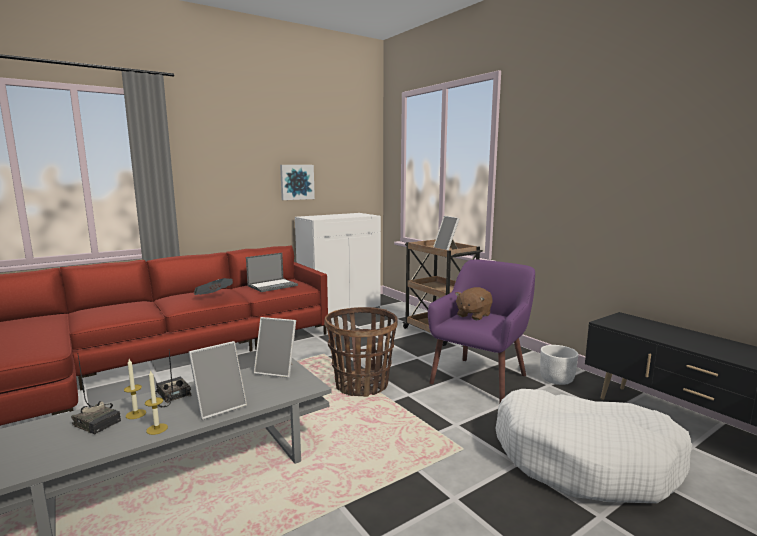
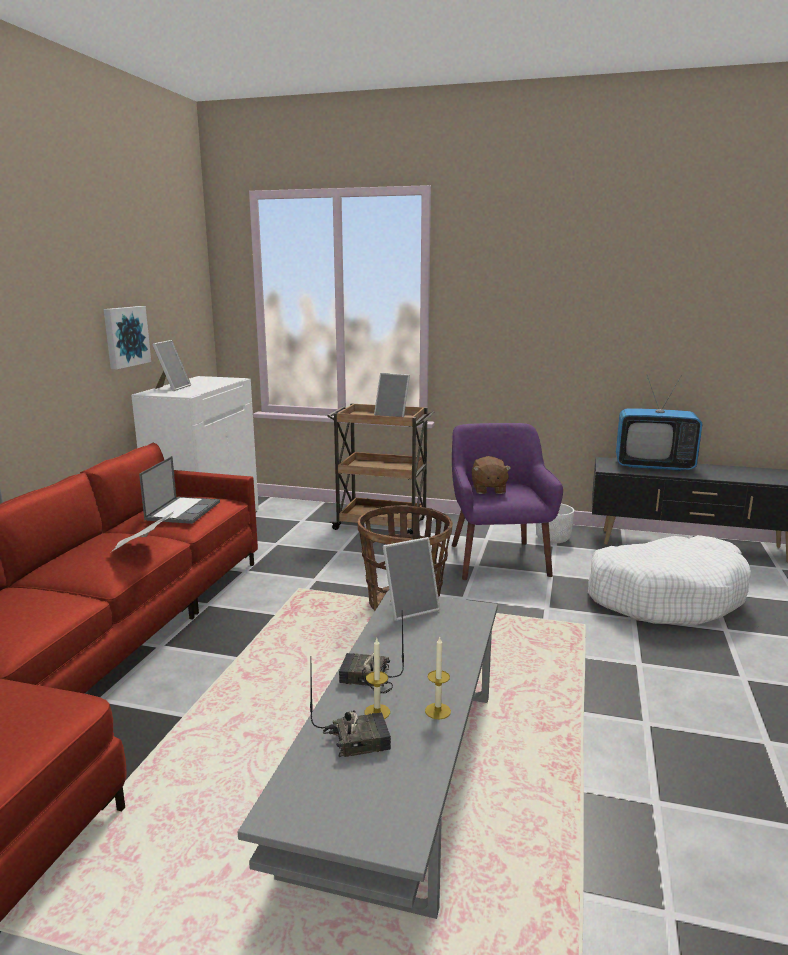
camera: 40 degrees left, 5 degrees up
(220, 406) = (443, 663): picture frame -> picture frame (172, 388)
(666, 331) = (654, 466): none -> television

